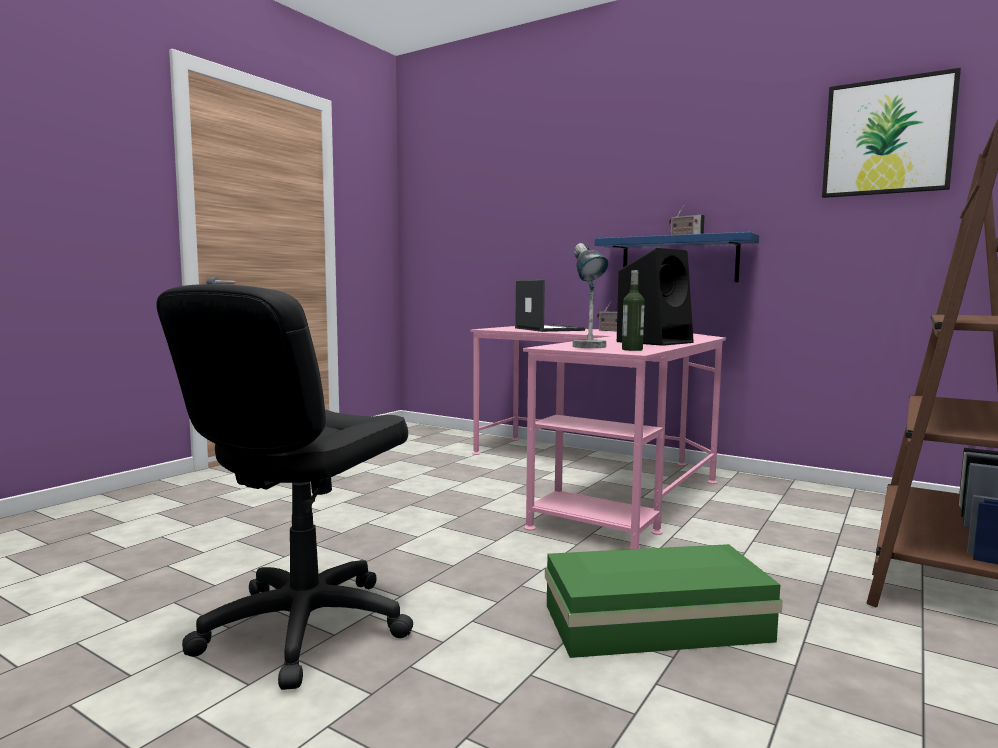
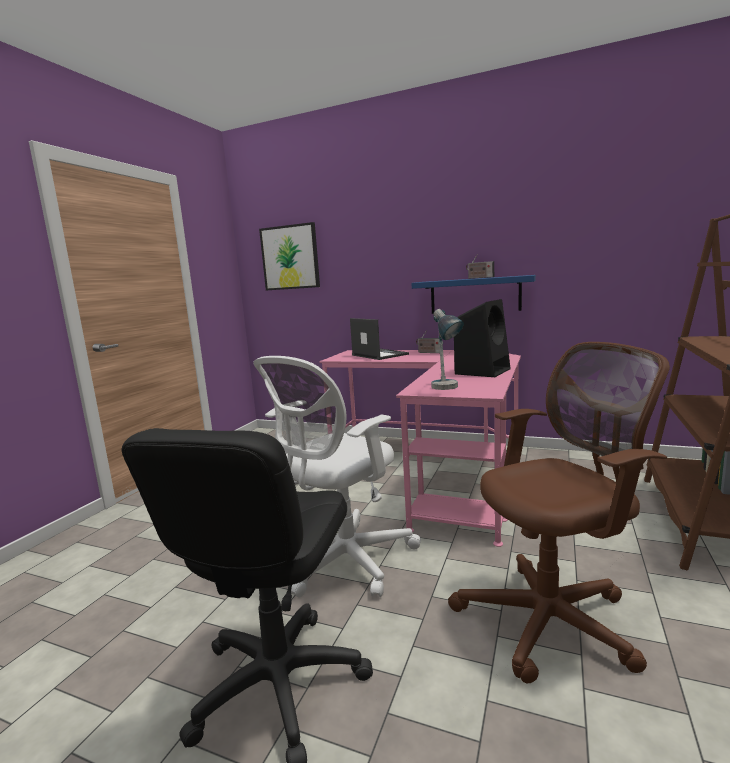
camera: 10 degrees left, 5 degrees up
(433, 545) = (343, 563): none -> white office chair
(632, 349) = (482, 389): bottle -> none
(659, 624) = (553, 619): green storage box -> brown office chair
(887, 137) = (628, 200): picture -> picture (290, 257)

